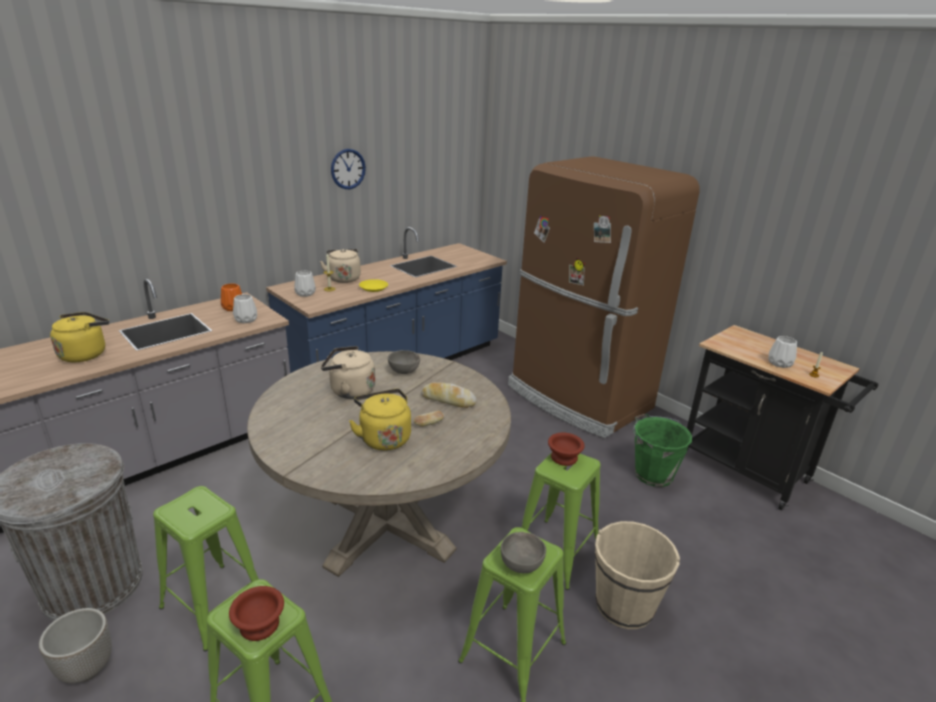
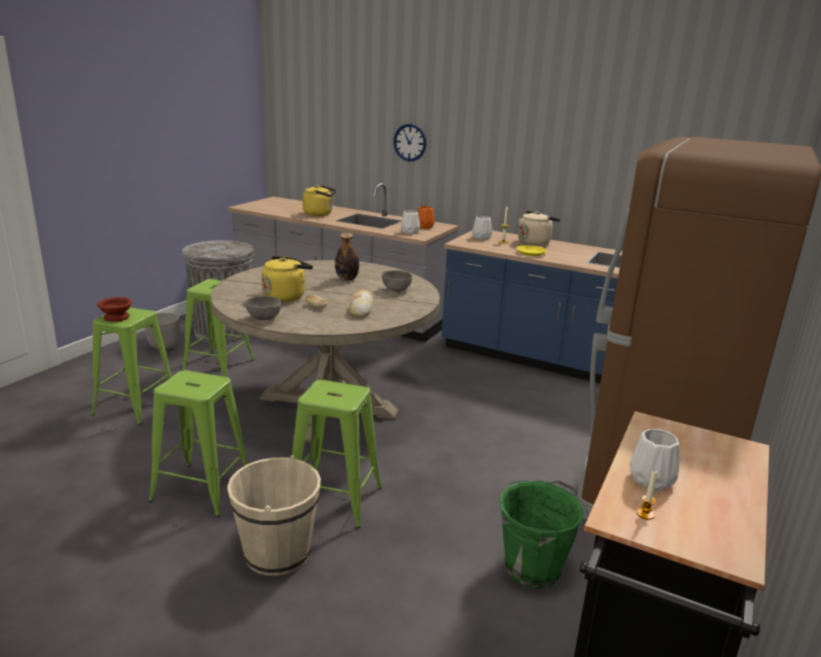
camera: 70 degrees right, 5 degrees down
(348, 169) = (585, 137): wall clock -> wall clock (410, 142)
(349, 391) = (347, 279): beige kettle -> bottle
(522, 565) = (181, 384): grey bowl -> grey bowl (264, 319)
(564, 458) = (345, 390): brown bowl -> none

